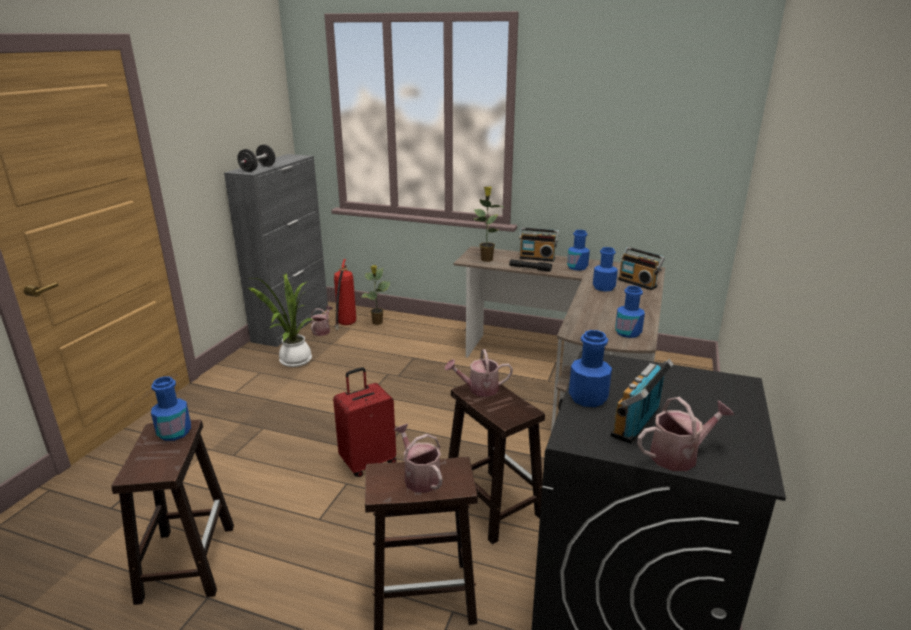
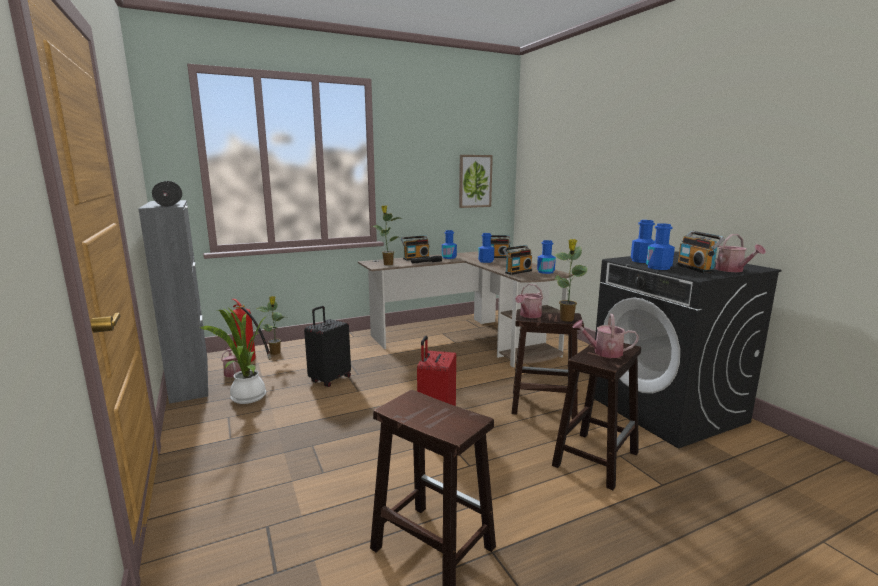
camera: 45 degrees left, 10 degrees down
(174, 432) = (414, 402): blue bottle -> blue bottle (642, 261)
(369, 371) = (329, 379): none -> black suitcase
(503, 414) = (566, 319): none -> potted plant
(592, 319) = (517, 272): none -> radio
(669, 159) = (475, 181): none -> picture
(679, 455) = (732, 270): watering can -> watering can turned 135 degrees clockwise

